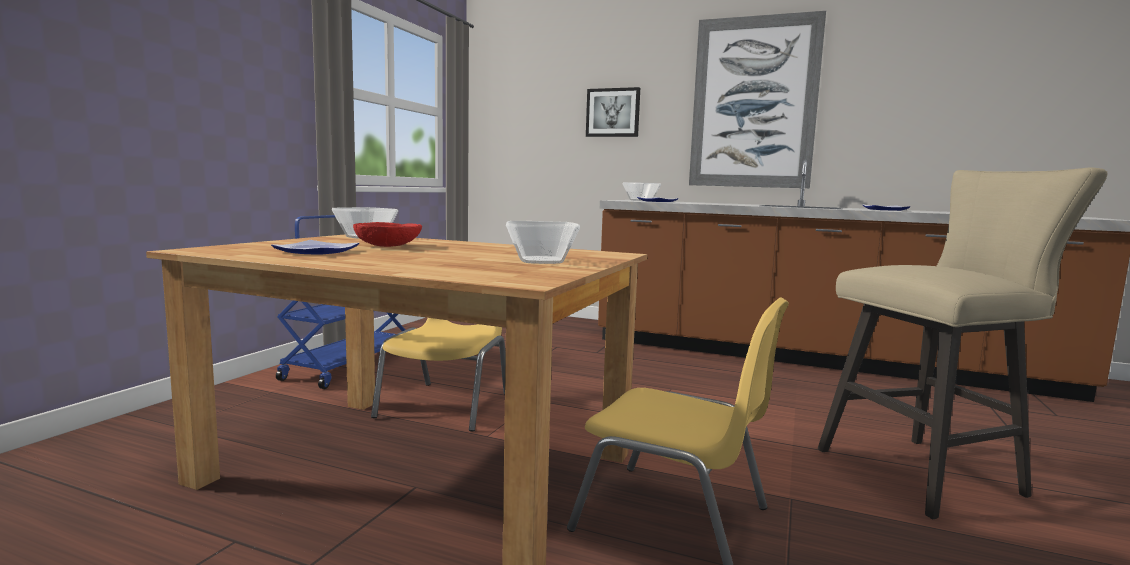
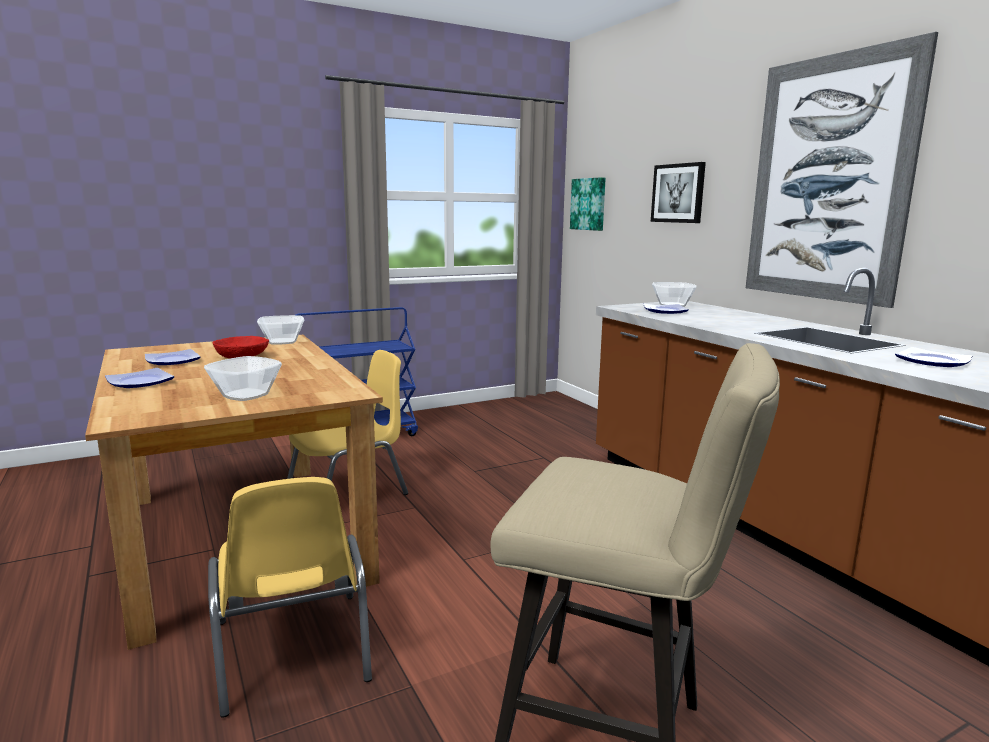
camera: 40 degrees right, 5 degrees up
(374, 264) = (139, 382): none -> plate
(503, 123) = (589, 204): none -> picture

